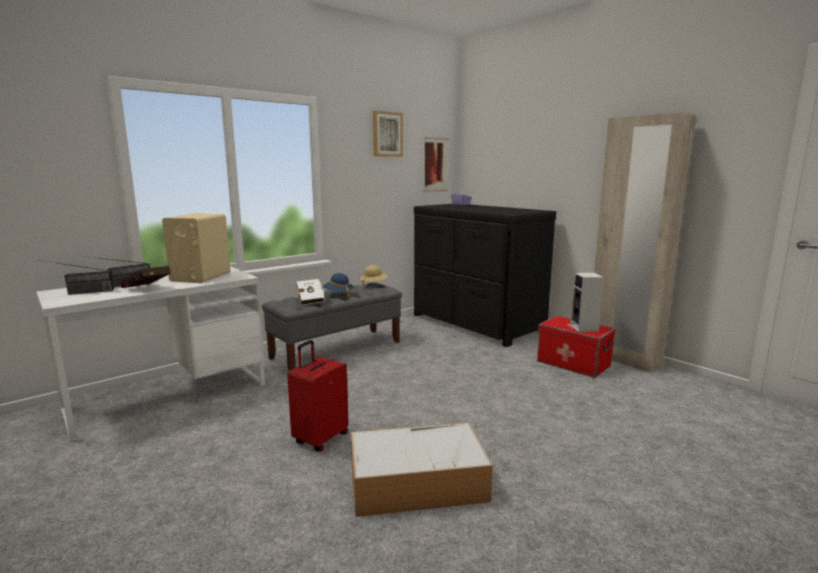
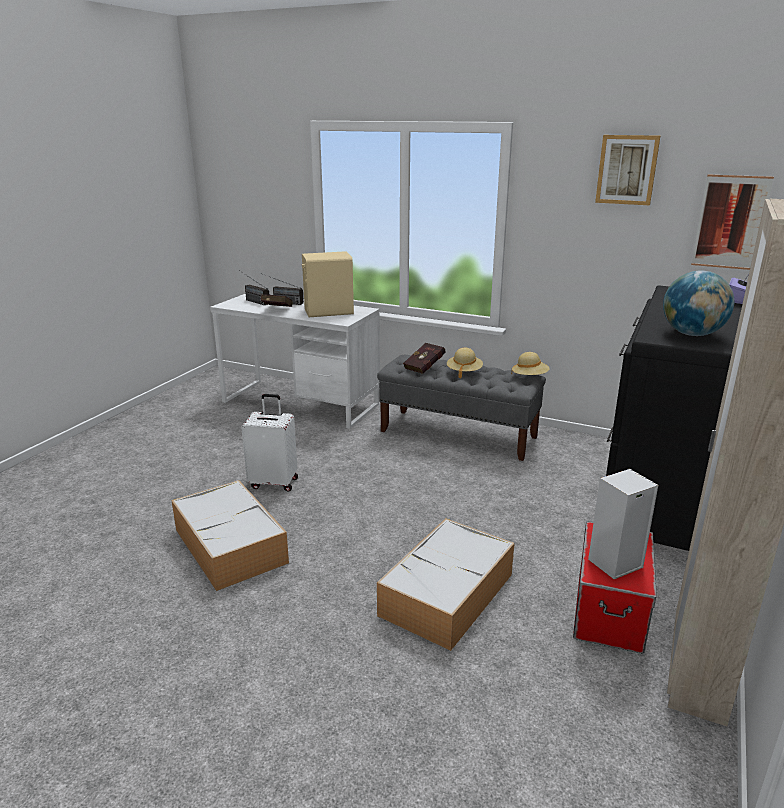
camera: 65 degrees right, 10 degrees up
(311, 300) = (426, 367): white book -> red book
(320, 438) = (274, 482): red suitcase -> white suitcase
(338, 294) = (464, 372): blue hat -> beige hat
(510, 211) = (692, 334): none -> globe
(542, 401) = (446, 596): none -> storage box

